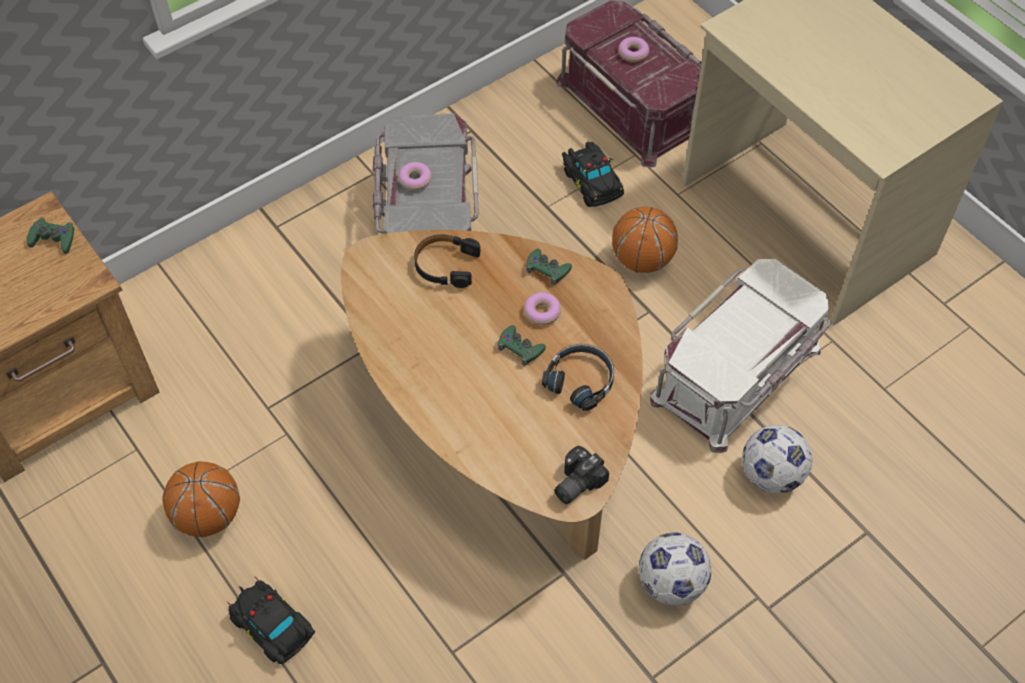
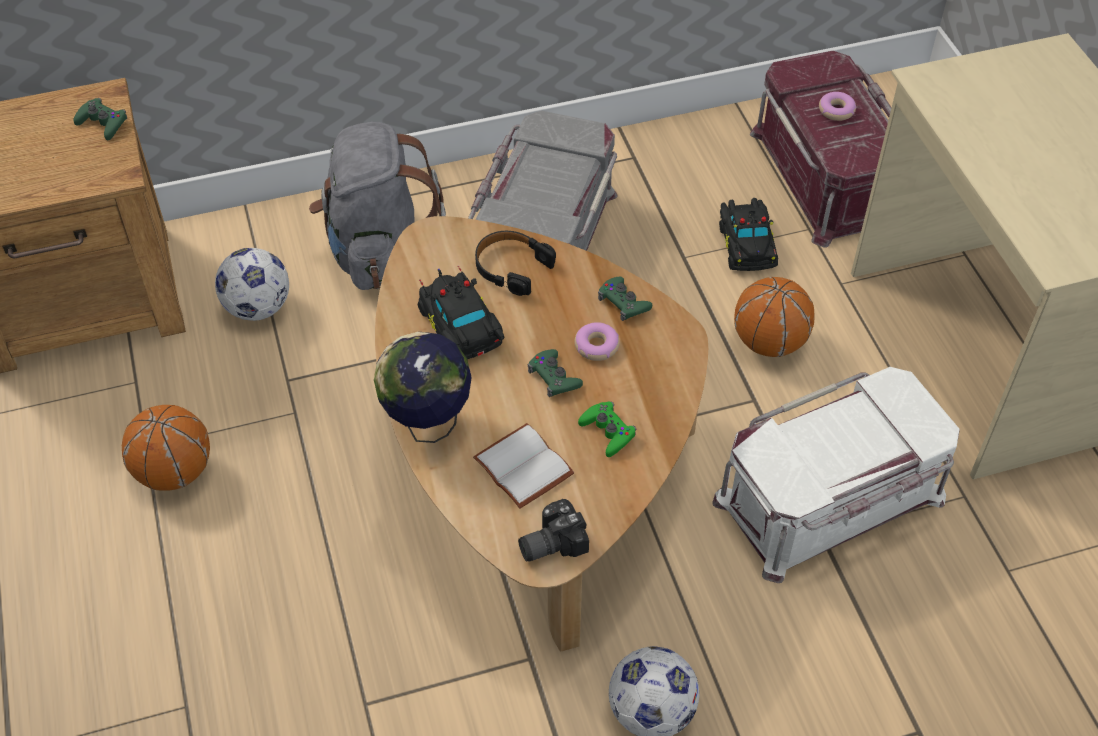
camera: 20 degrees right, 5 degrees down
(272, 628) = (185, 611): black toy car -> black toy car (460, 328)
(294, 272) = (379, 251): none -> grey backpack
(415, 179) = (531, 179): donut -> none
(438, 418) = (427, 425): none -> globe
(530, 428) = (526, 466): none -> white book
(581, 380) = (608, 432): black headphones -> green game controller
(771, 474) = (825, 626): football -> football (258, 307)

